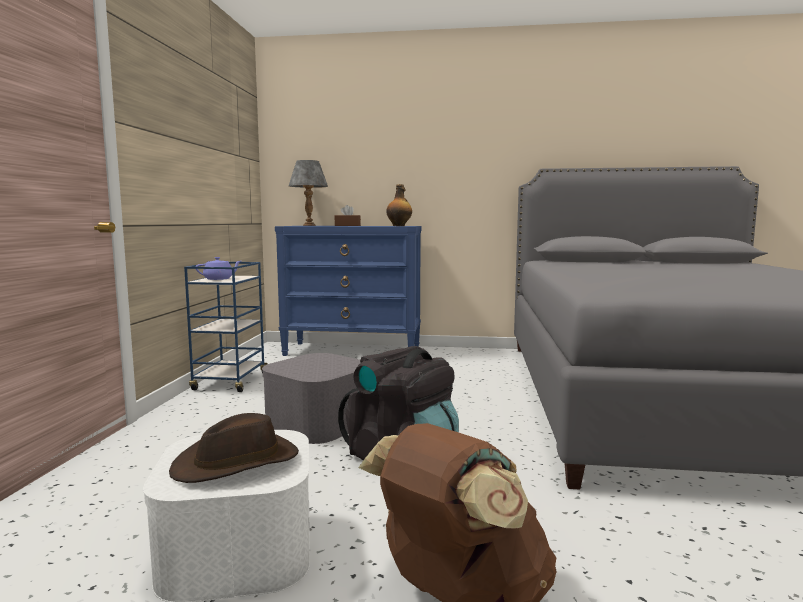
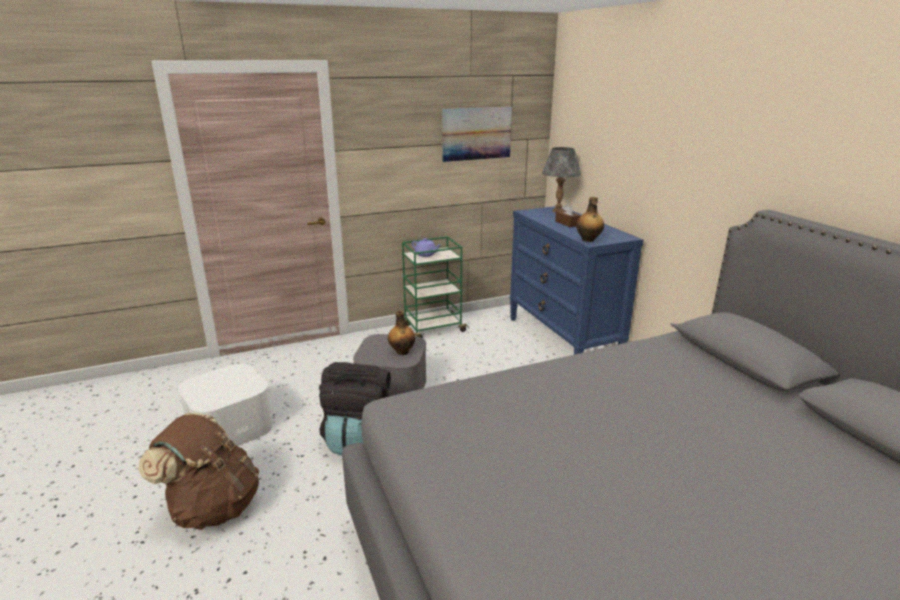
camera: 60 degrees right, 15 degrees up
(222, 140) = (476, 134): none -> picture
(230, 382) = (433, 328): blue cart -> green cart
(237, 463) = (219, 388): brown hat -> none
(331, 362) = (402, 351): none -> bottle

